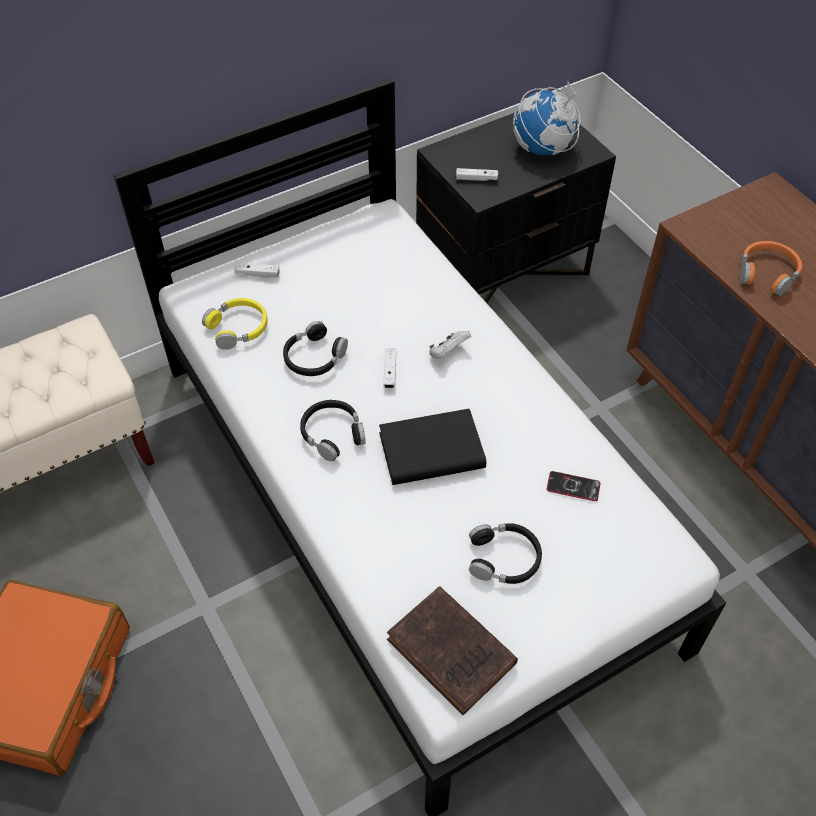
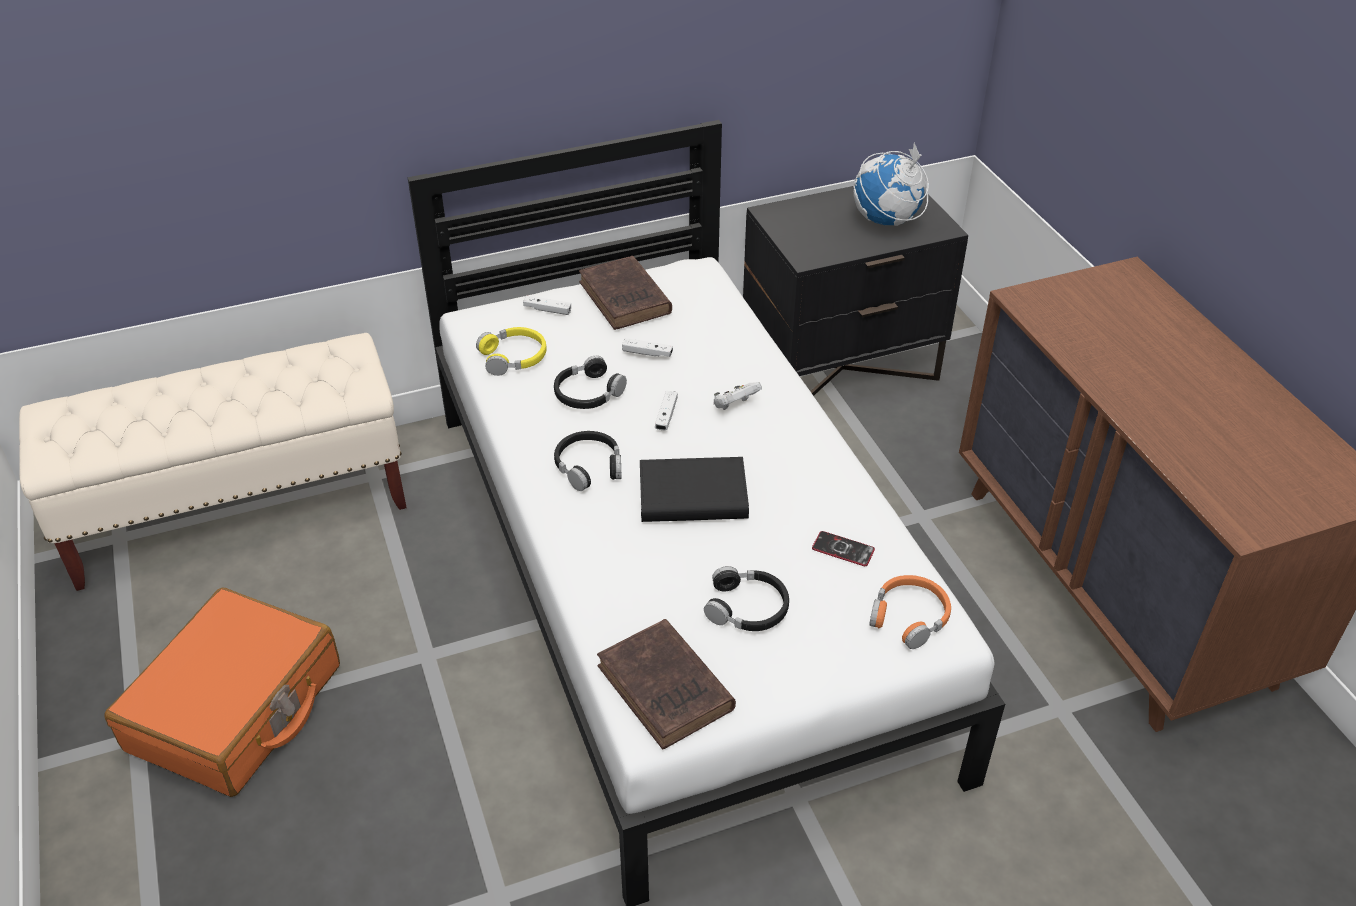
camera: 10 degrees right, 10 degrees down
(326, 254) = (626, 299): none -> brown book
(476, 179) = (805, 241): white game controller -> white game controller (647, 353)
(767, 273) = (1101, 350): orange headphones -> orange headphones (909, 617)

